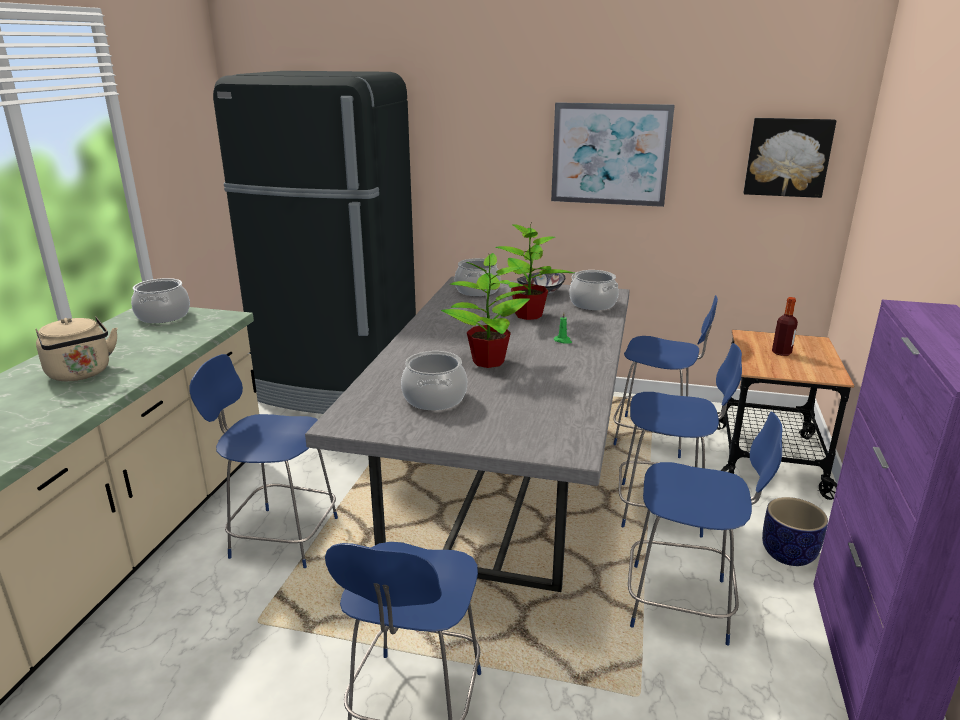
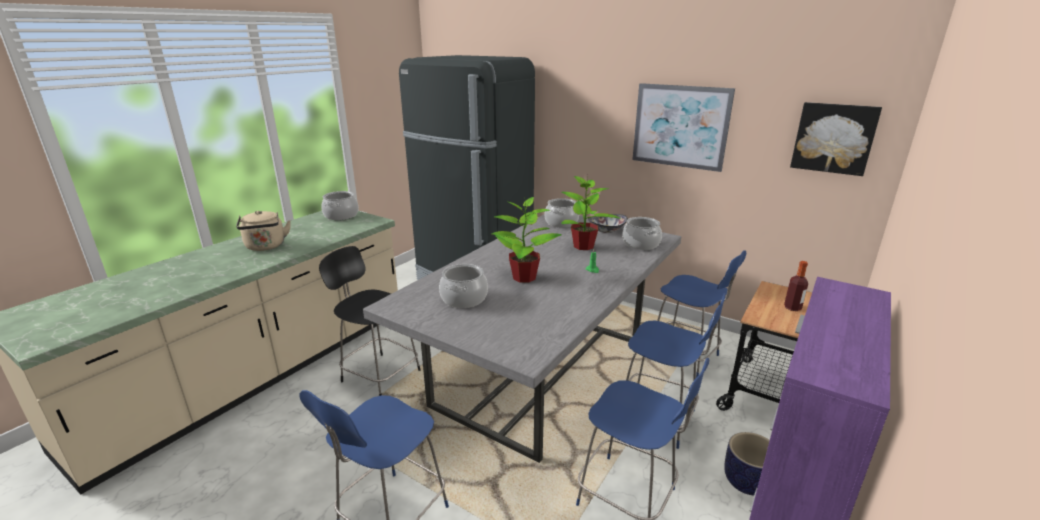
camera: 20 degrees right, 0 degrees up
(281, 537) = (379, 375): blue chair -> black chair

